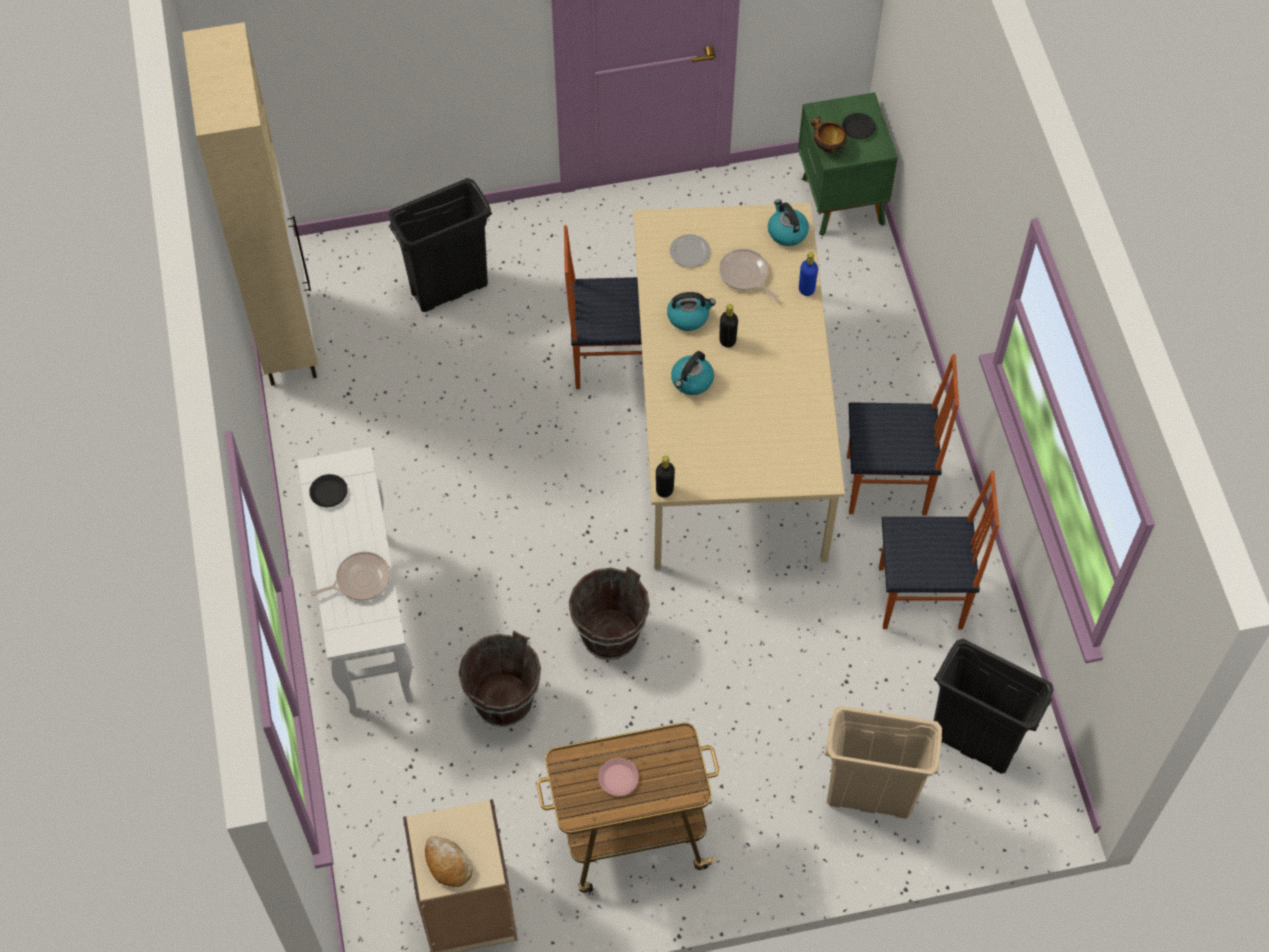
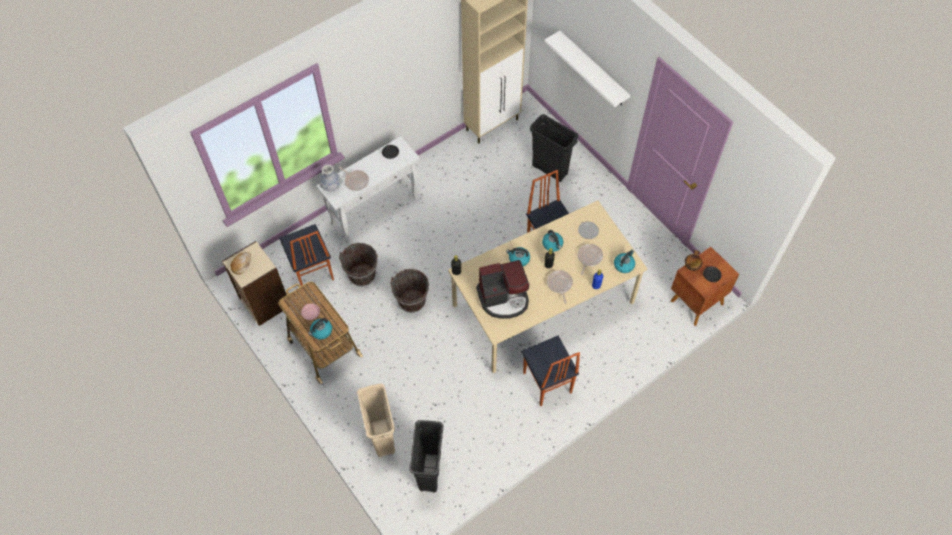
camera: 65 degrees right, 0 degrees up
(345, 629) = (331, 186): none -> vase
(402, 63) = (593, 69): none -> white shelf
(671, 774) = (321, 331): none -> kettle
(760, 438) = (504, 298): none -> coffee machine
(776, 342) = (559, 284): none -> frying pan
(841, 202) = (695, 302): green nightstand -> brown nightstand
(921, 599) = (493, 421): chair -> chair (311, 272)

